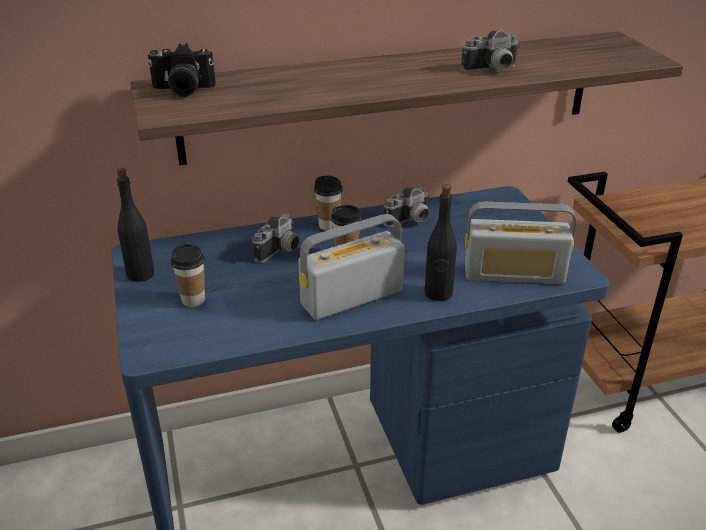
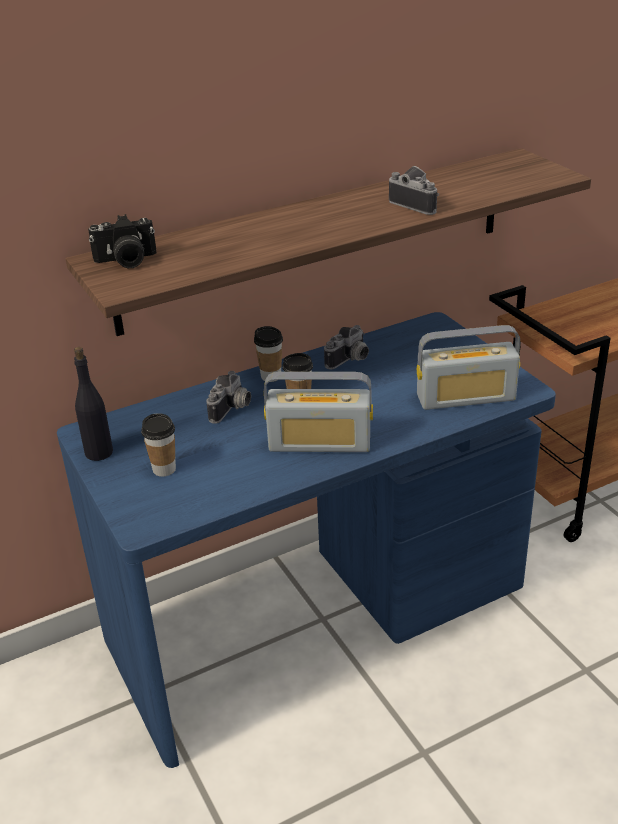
camera: 10 degrees left, 0 degrees up
(352, 297) = (320, 443): radio -> radio turned 135 degrees counterclockwise
(438, 293) = (401, 427): black bottle -> none
(492, 70) = (418, 204): camera -> camera turned 105 degrees counterclockwise

